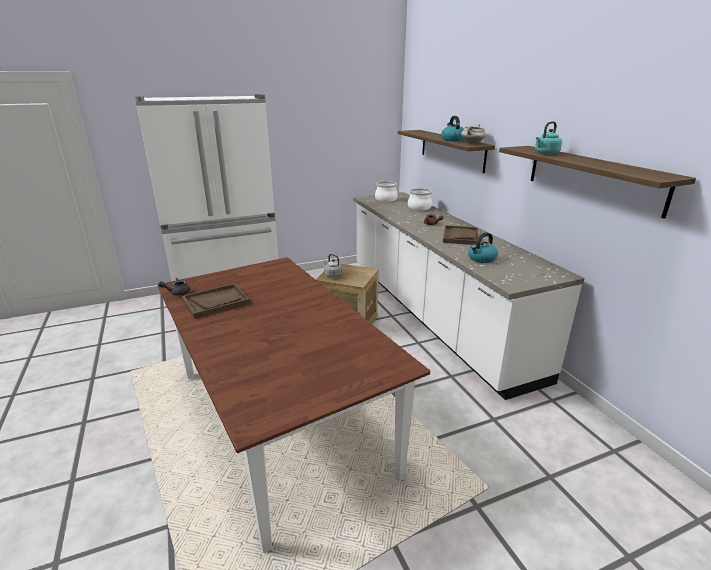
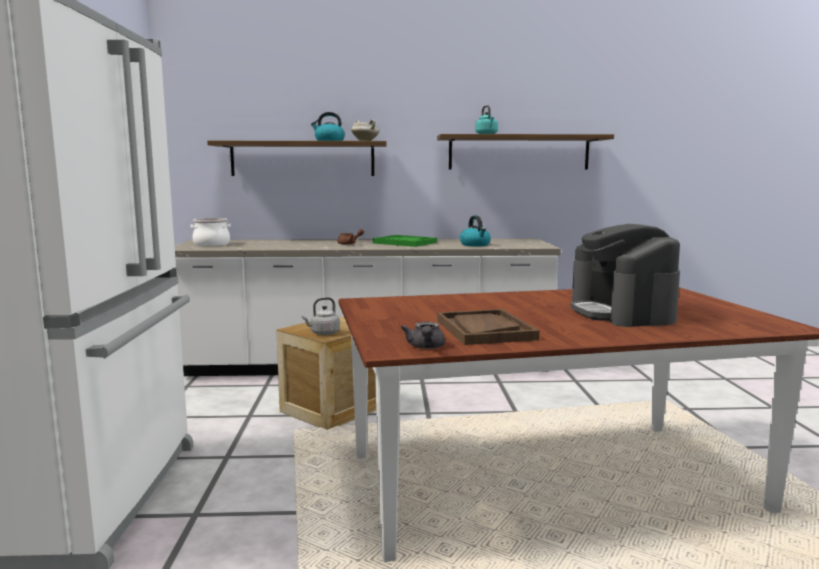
camera: 70 degrees left, 15 degrees down
(278, 343) = (621, 313): none -> coffee machine
(419, 208) = (278, 241): cooking pot -> none
(460, 236) = (404, 243): brown tray -> green tray

